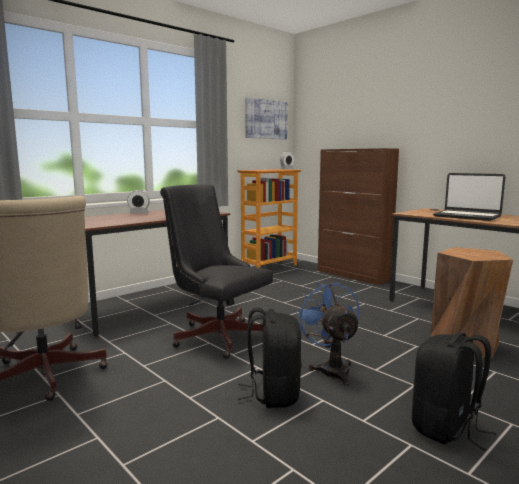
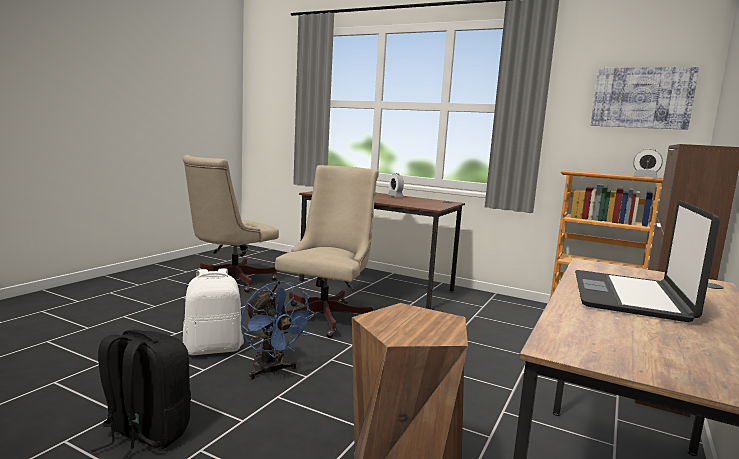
camera: 70 degrees right, 0 degrees up
(216, 335) = (327, 316): black office chair -> beige office chair
(273, 394) = (213, 348): black backpack -> white backpack
(331, 368) = (271, 371): blue fan -> blue fan turned 90 degrees clockwise

